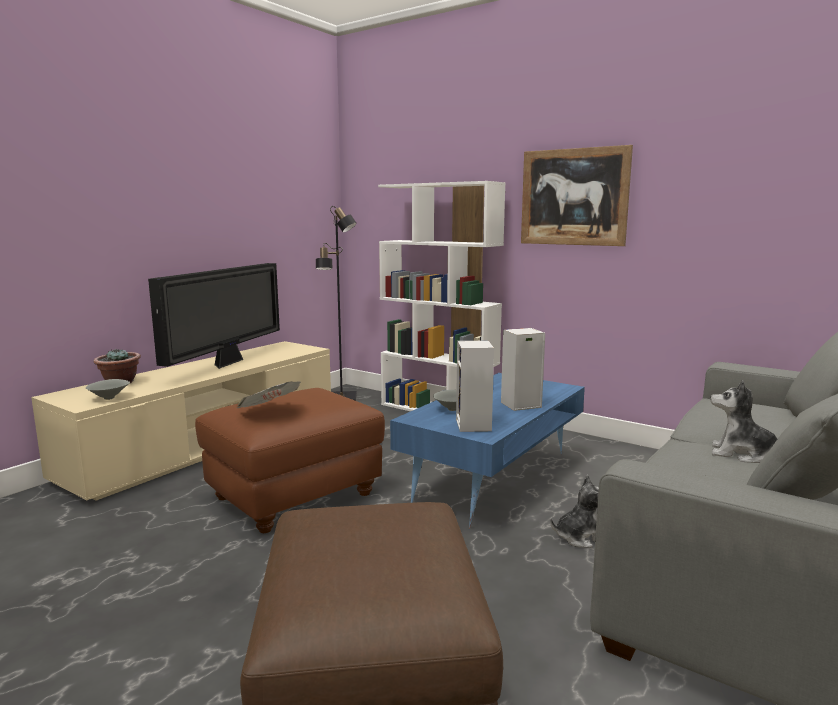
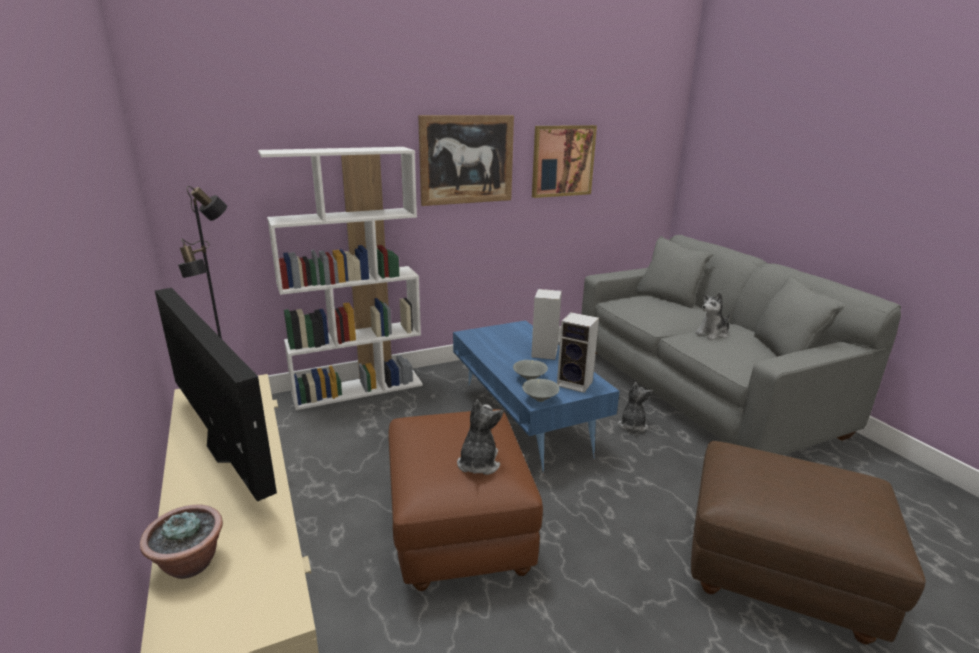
camera: 60 degrees left, 10 degrees up
(110, 398) = (274, 583): grey bowl -> grey bowl (540, 399)
(269, 412) = (478, 463): newspaper -> plush toy
(707, 200) = (562, 161): none -> picture

